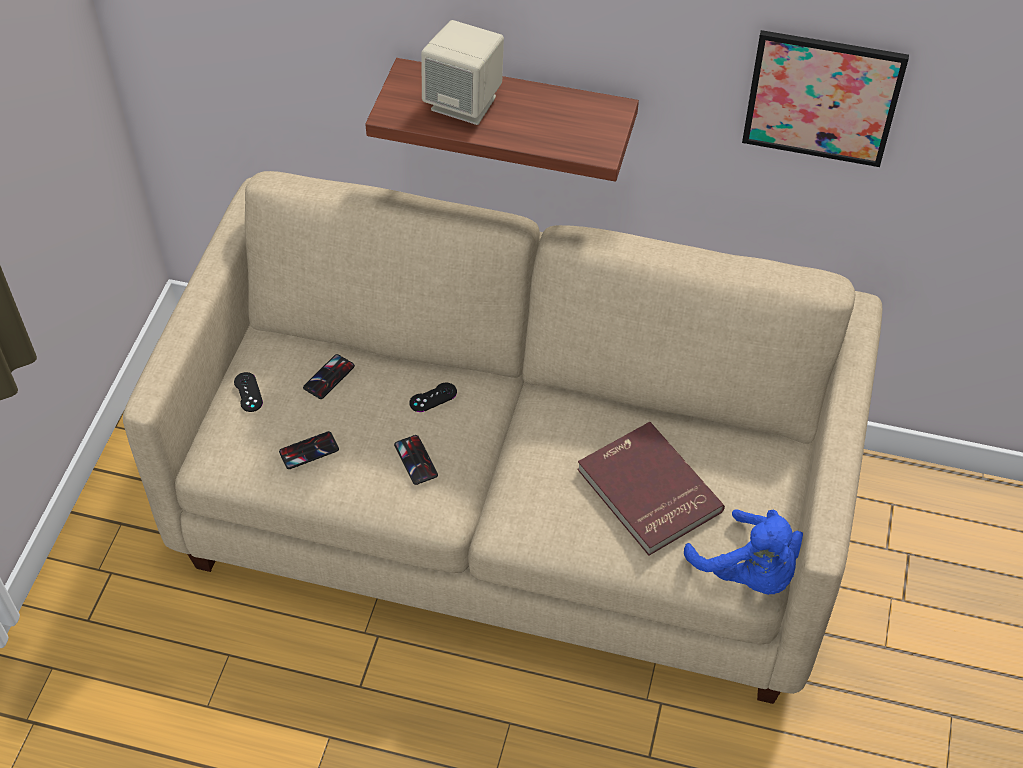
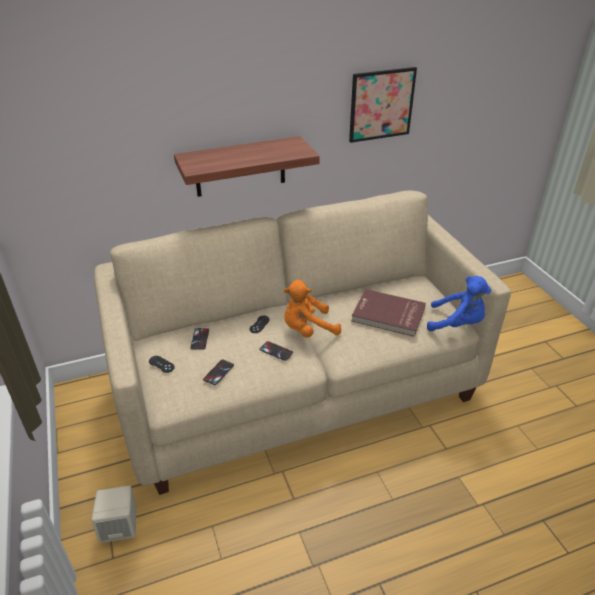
camera: 35 degrees left, 15 degrees down
(465, 103) = (225, 157): beige speaker -> beige speaker (120, 527)
(500, 446) = (307, 329): none -> orange plush toy

